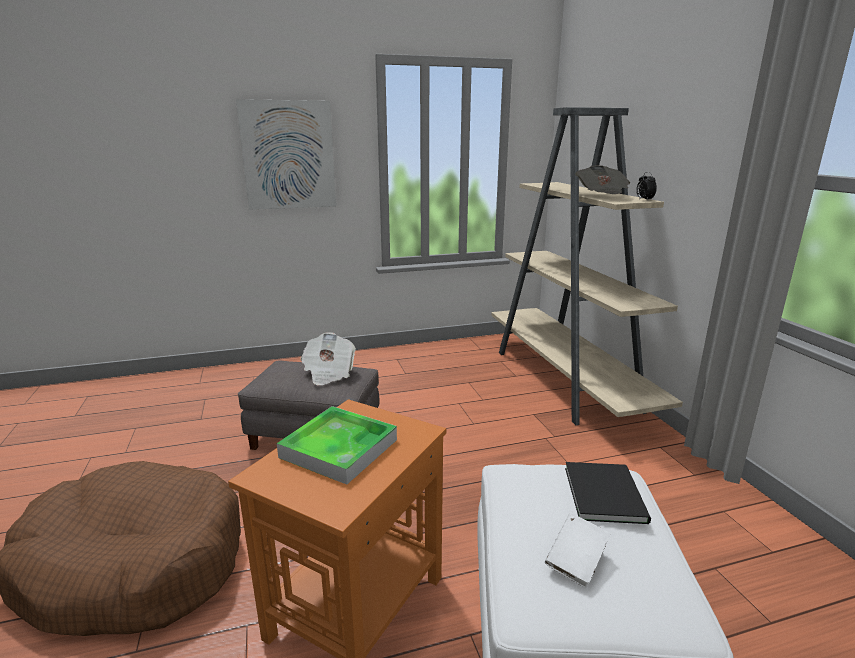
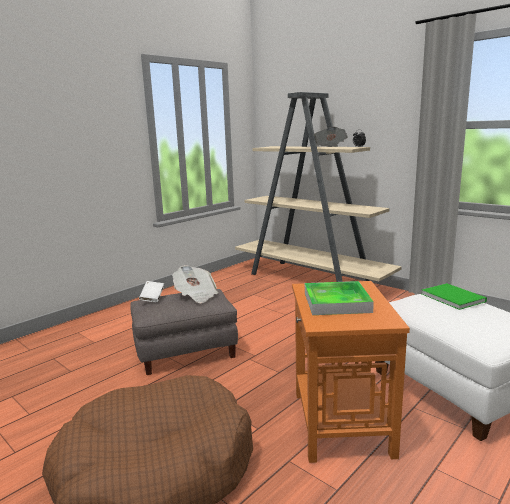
camera: 30 degrees left, 5 degrees down
(288, 155) = (82, 134): picture -> none
(576, 562) = (481, 323): white book -> white book (152, 298)
(606, 492) = (452, 297): black book -> green book

